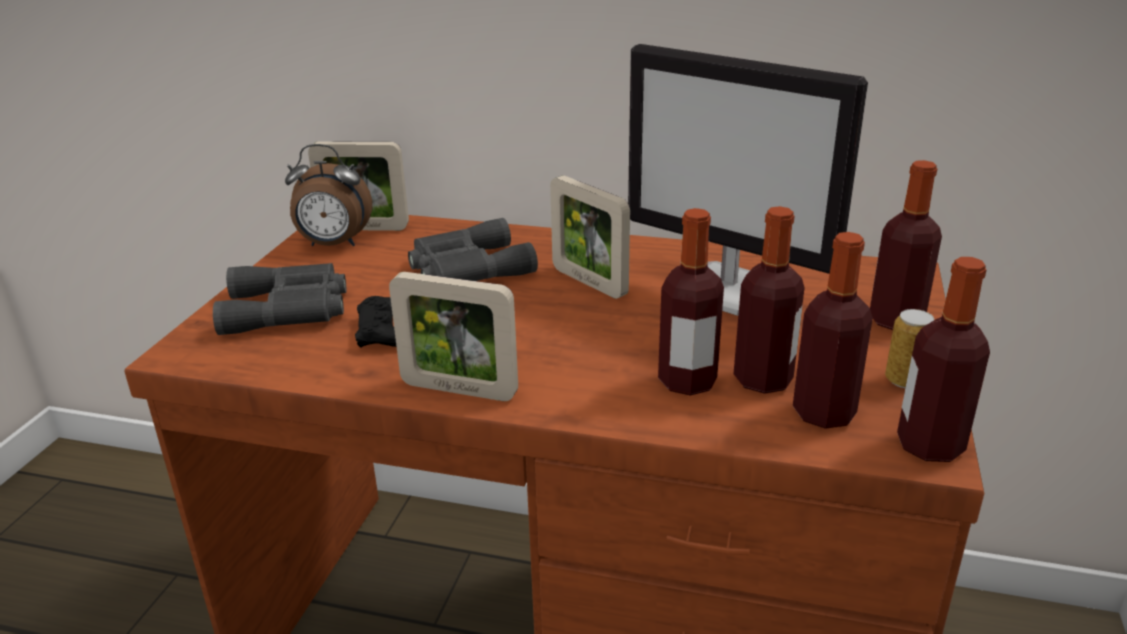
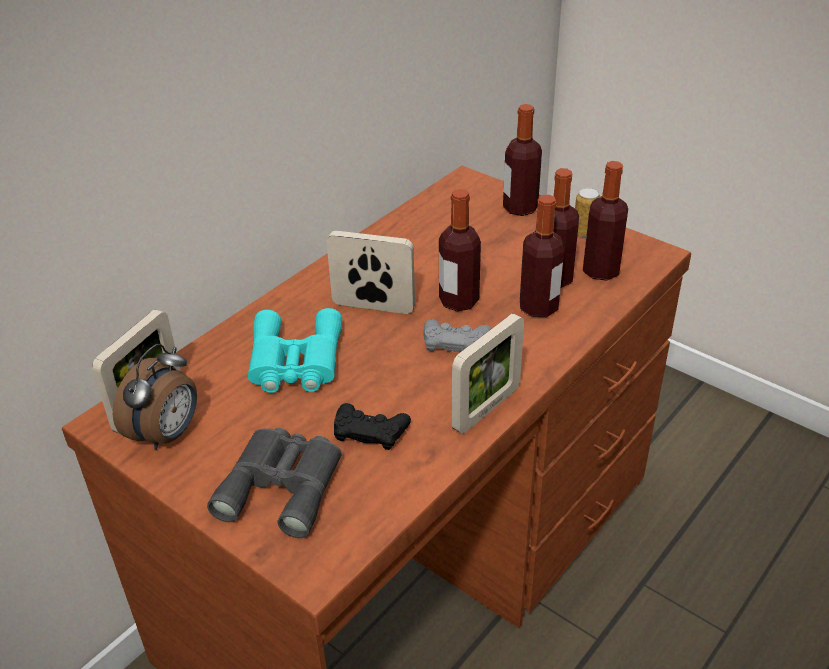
camera: 65 degrees left, 10 degrees up
(466, 268) = (295, 362): grey binoculars -> turquoise binoculars
(567, 342) = (455, 342): none -> grey game controller
(589, 282) = (373, 307): picture frame -> picture frame turned 150 degrees counterclockwise
(728, 291) = (436, 252): monitor -> none
(930, 445) = (648, 250): bottle -> bottle (459, 301)

